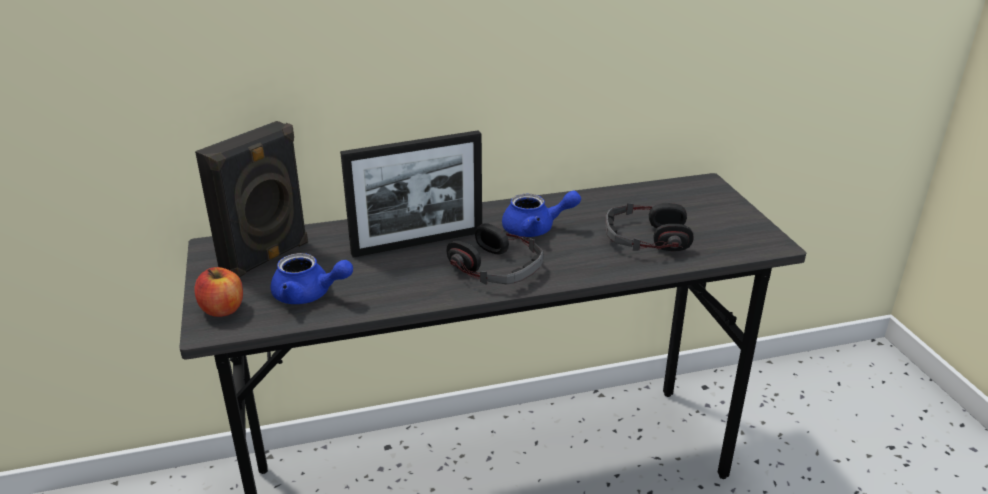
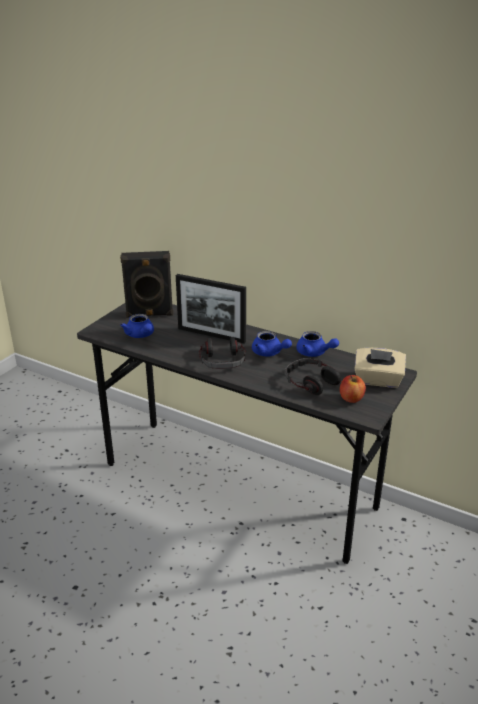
camera: 45 degrees right, 0 degrees up
(222, 309) = (107, 326): apple -> apple (351, 398)
(585, 203) = (314, 353): none -> blue teapot
(703, 201) = (377, 380): none -> beige tissue box

